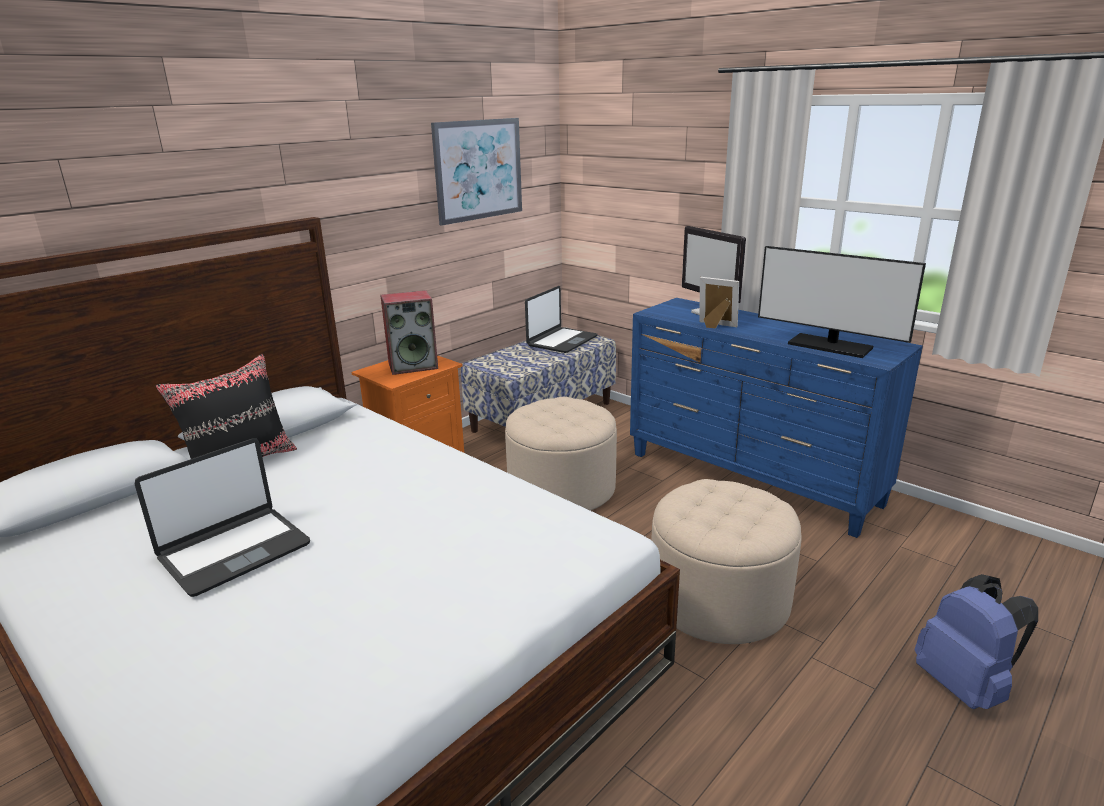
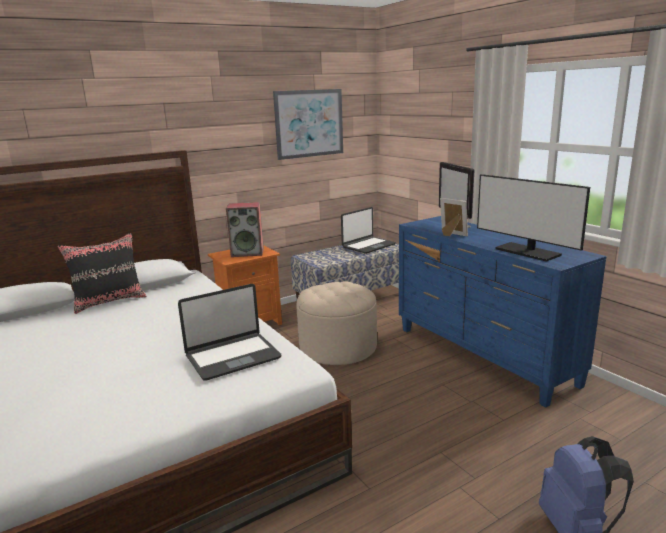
camera: 15 degrees right, 5 degrees down
(234, 551) = (68, 349): laptop -> laptop (232, 357)
(718, 599) = (410, 435): beige ottoman -> none

